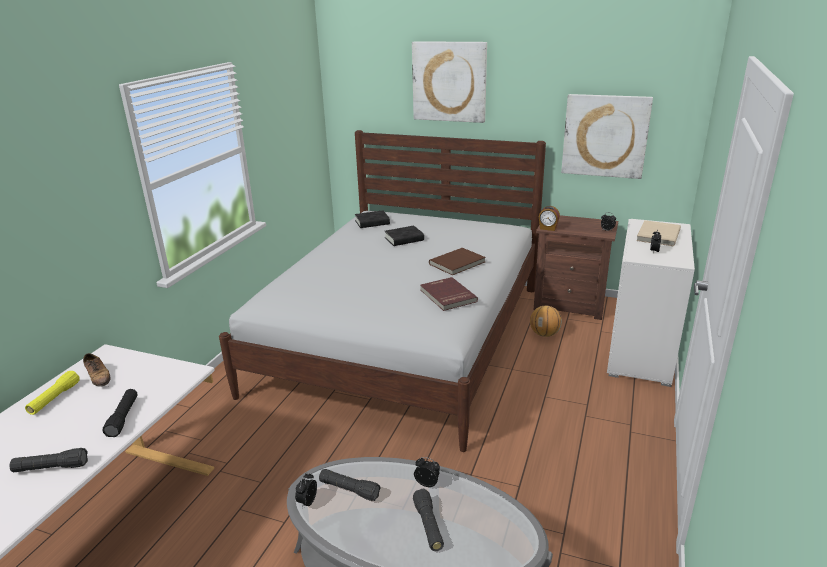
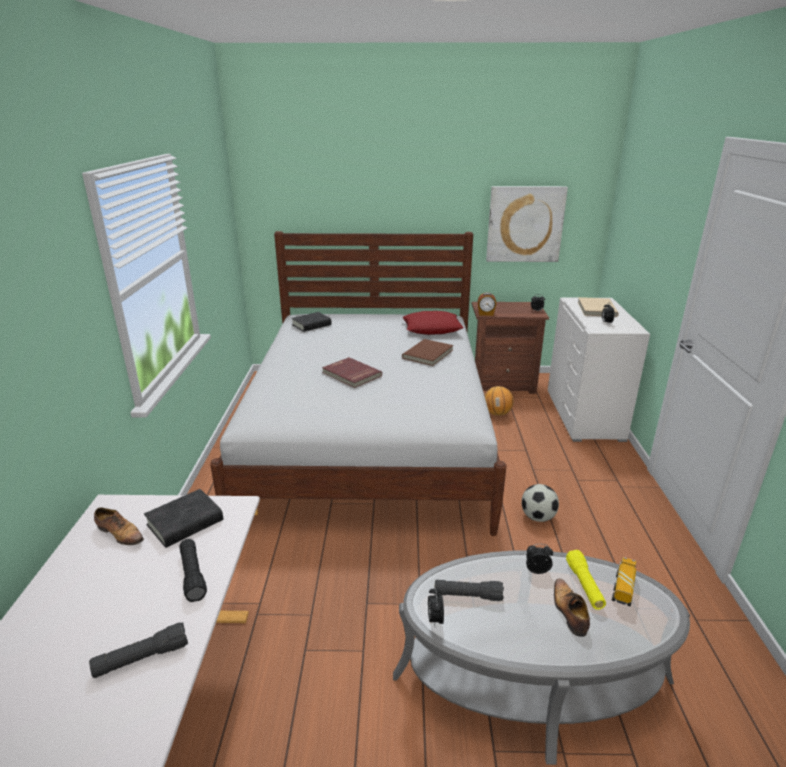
camera: 20 degrees left, 0 degrees up
(54, 398) = (79, 572): yellow flashlight -> yellow flashlight (584, 585)
(404, 239) = (358, 337): black book -> black book (185, 523)
(428, 526) = (569, 611): black flashlight -> shoe
(447, 296) = (443, 385): red book -> red book (351, 374)
(449, 81) = (374, 177): picture -> none
(483, 238) = (432, 328): none -> red pillow
(496, 519) = (623, 589): none -> toy truck
(518, 443) = (538, 517): none -> football

